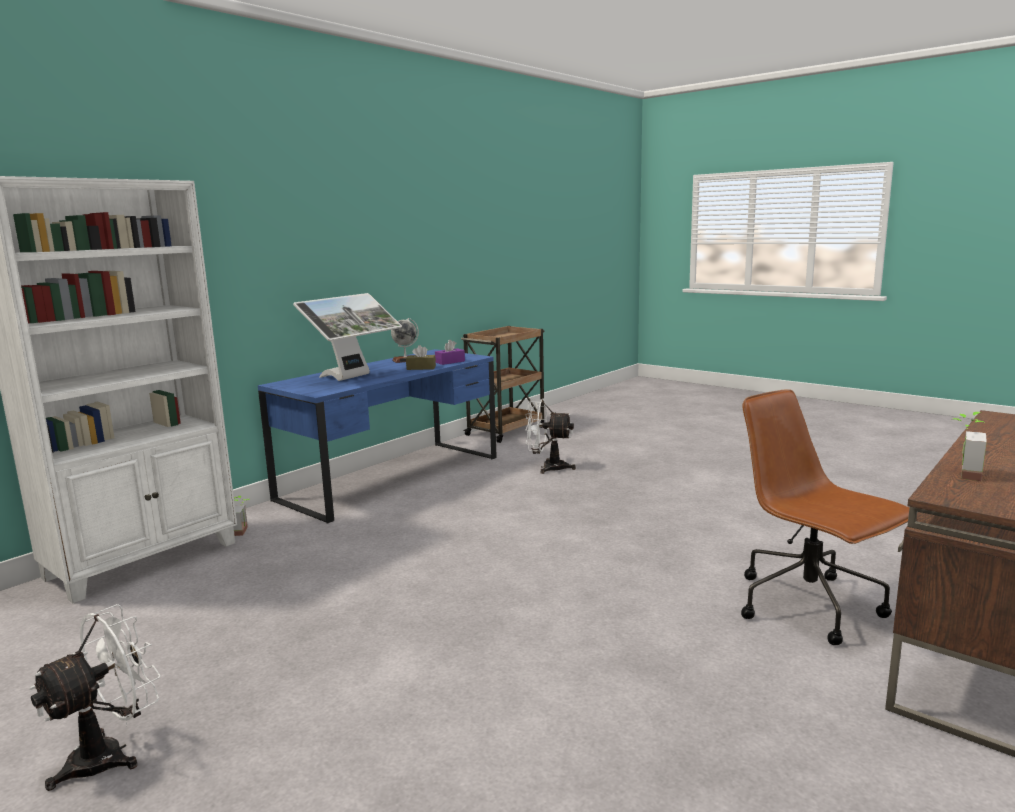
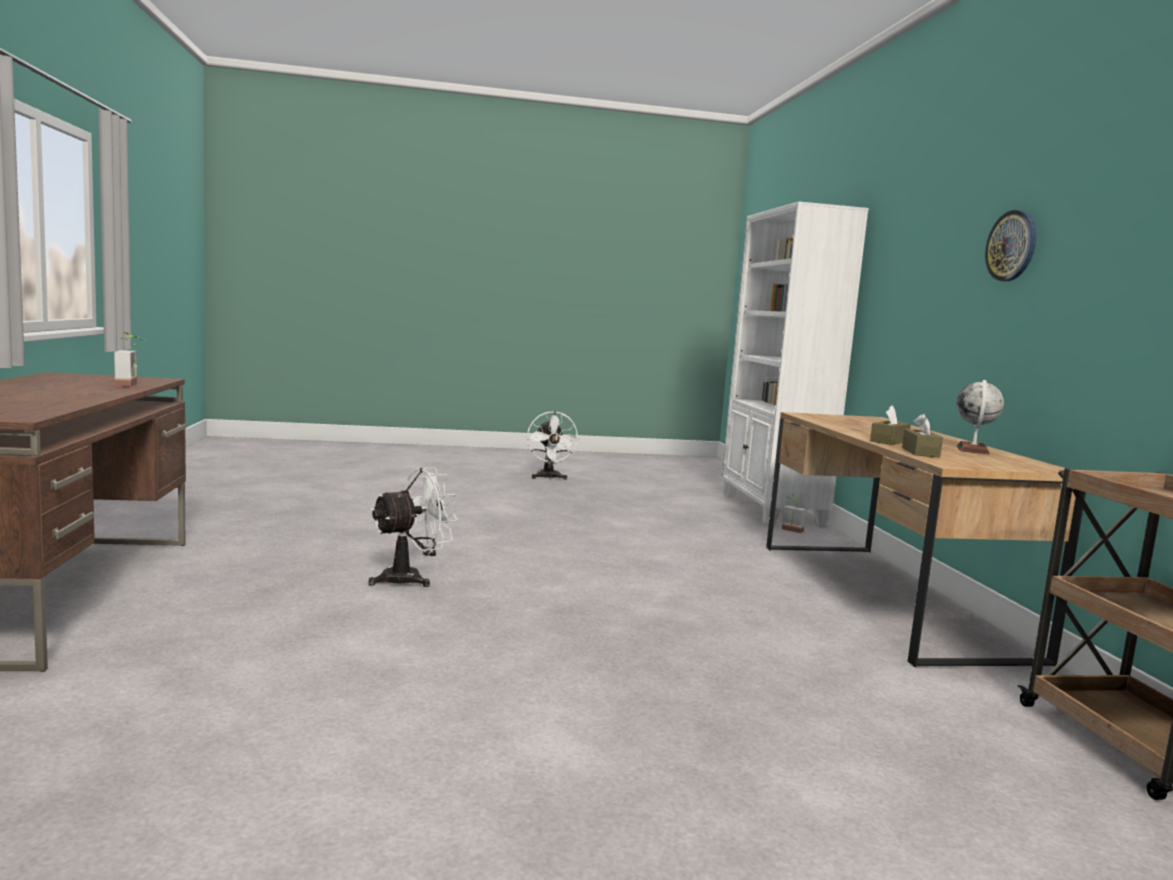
camera: 130 degrees right, 5 degrees down
(353, 377) = (871, 427): monitor -> none
(355, 235) = (1012, 246): none -> wall clock
(392, 478) = (884, 596): blue desk -> brown desk
(450, 362) = (920, 452): purple tissue box -> brown tissue box
(547, 467) = (806, 672): white fan -> white fan (411, 578)
(810, 606) = (254, 586): brown office chair -> none

